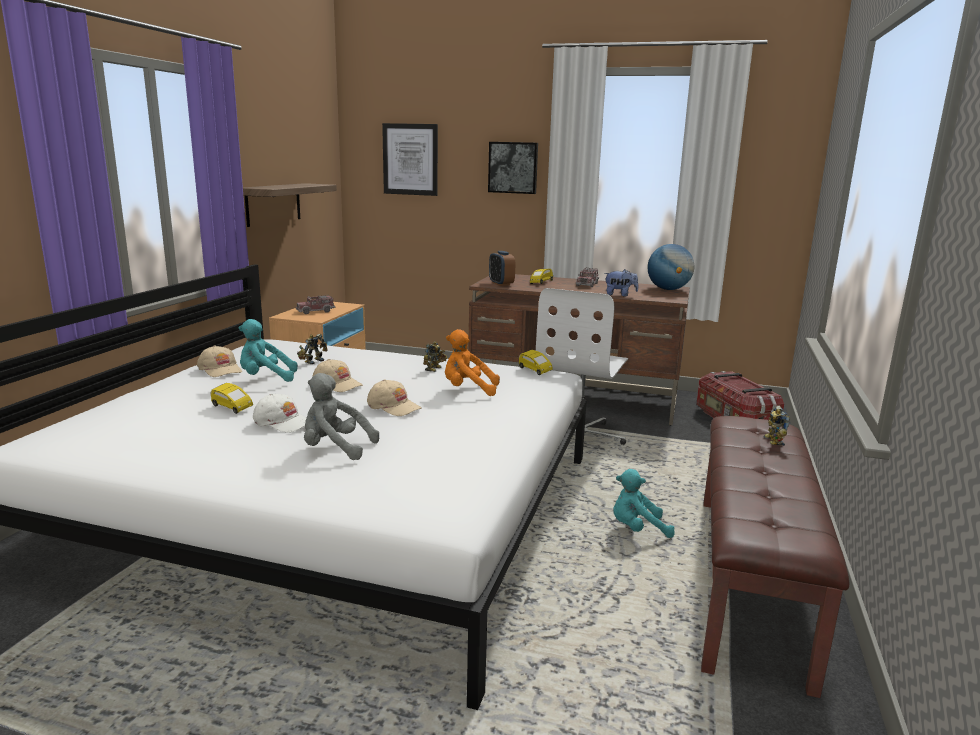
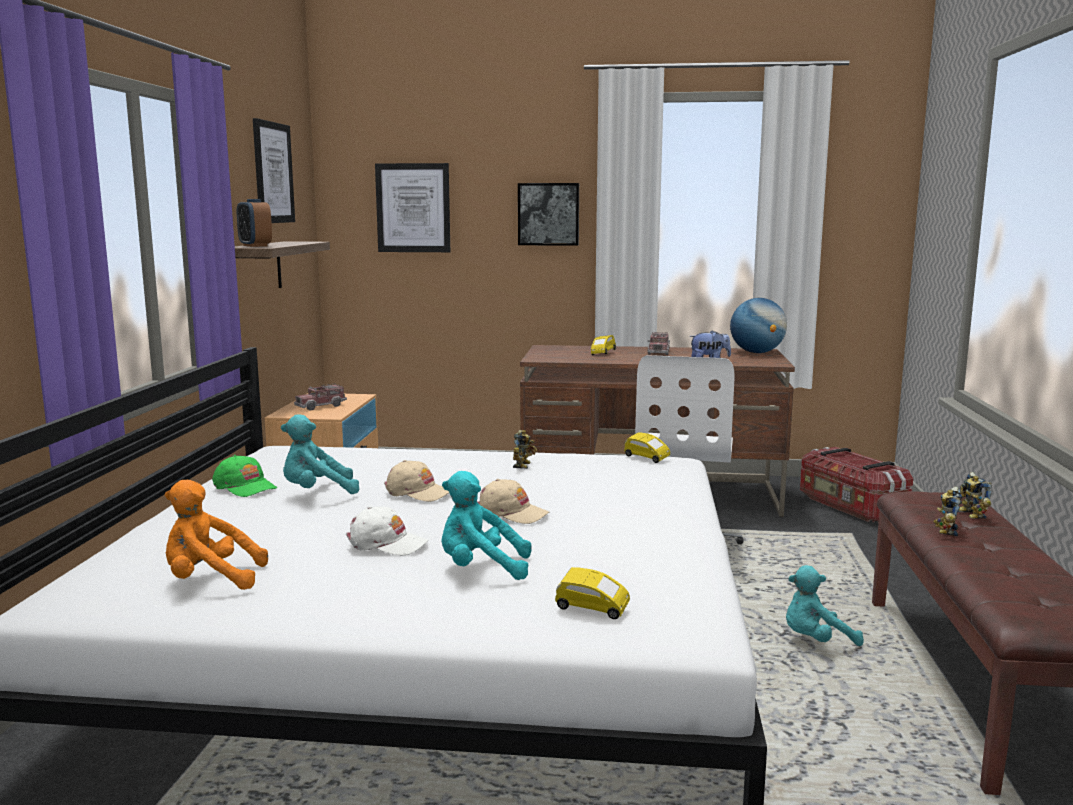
camera: 10 degrees left, 5 degrees down
(220, 369) = (245, 487): beige cap -> green cap
(231, 408) = (301, 532): yellow toy car -> yellow toy car (591, 609)
(294, 130) = (273, 173): none -> picture
(312, 361) = (361, 467): toy robot -> toy robot (945, 530)
(335, 449) = (481, 569): grey plush toy -> turquoise plush toy
(468, 390) = (585, 486): orange plush toy -> orange plush toy (210, 580)
(501, 284) = (556, 357): alarm clock -> alarm clock (255, 246)

